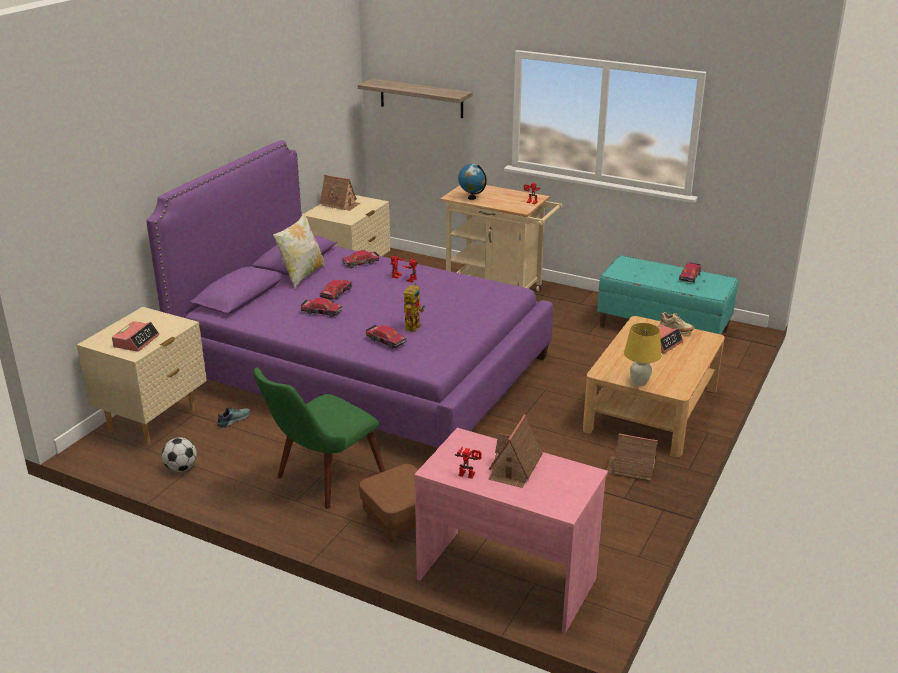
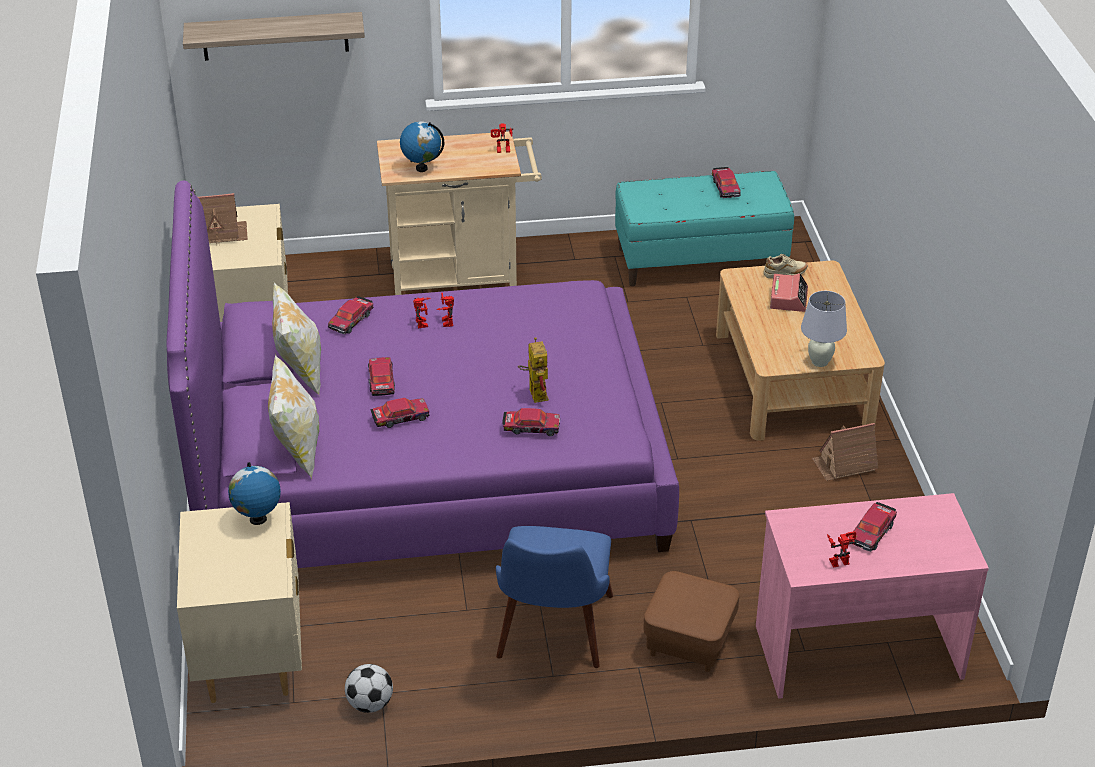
camera: 35 degrees left, 10 degrees up
(136, 341) = (250, 567): alarm clock -> none
(171, 323) = (258, 519): none -> globe
(233, 420) = (351, 610): shoe -> none
(249, 307) = (297, 449): none -> pillow
(320, 481) = (552, 638): green chair -> blue chair
(514, 468) = (872, 532): toy house -> toy car
(639, 382) = (819, 362): yellow table lamp -> white table lamp

